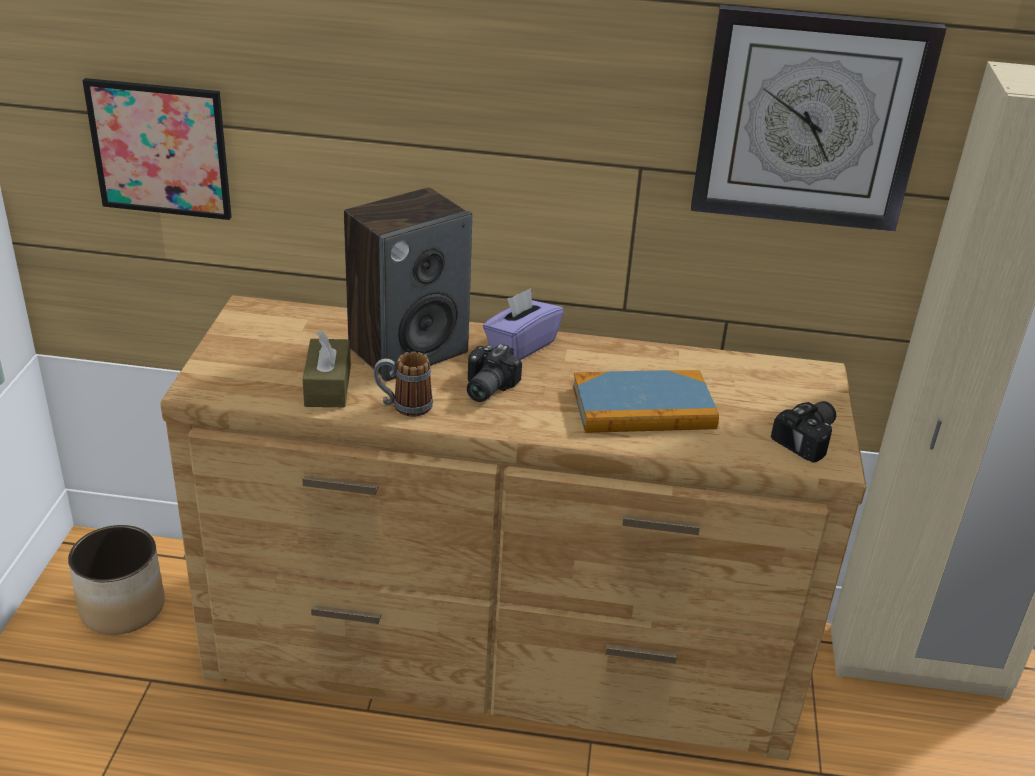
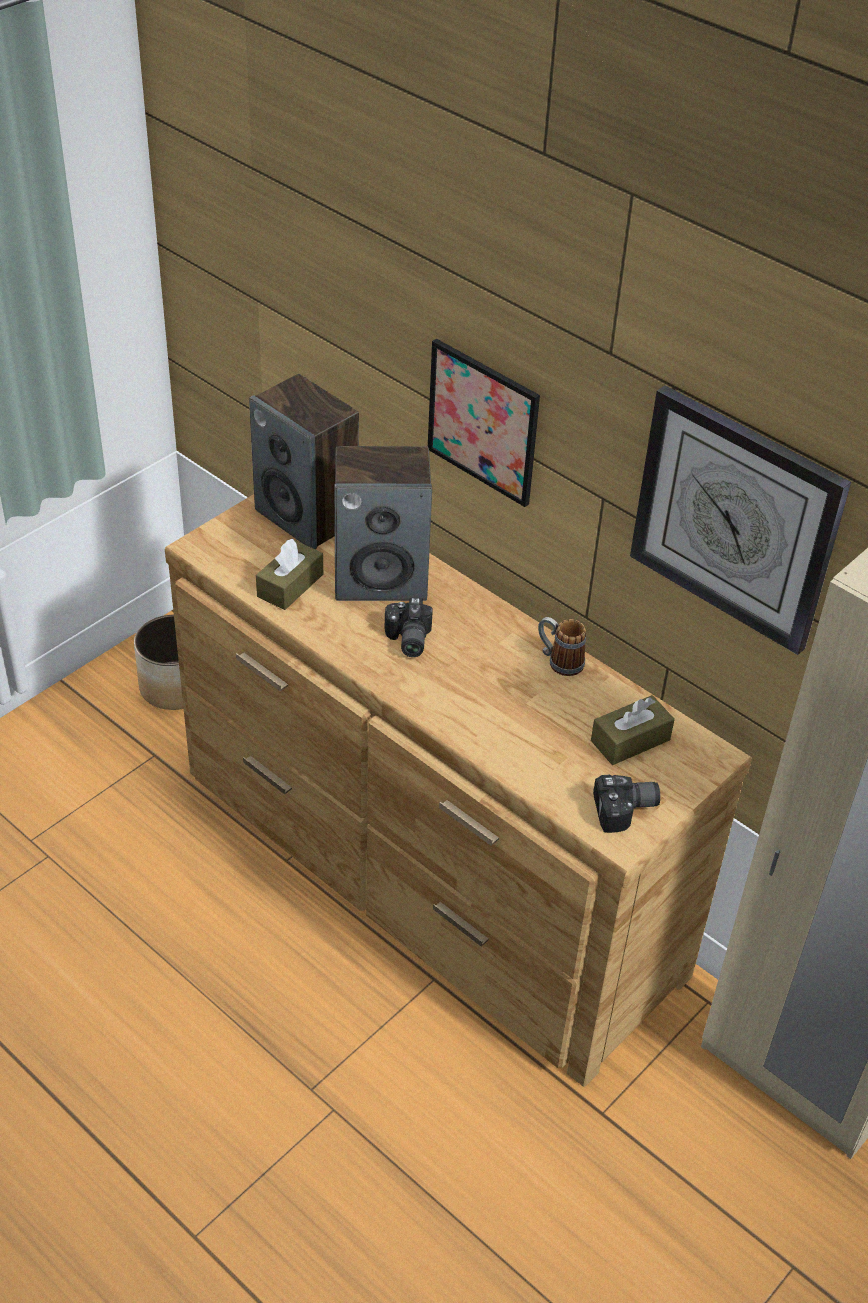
camera: 35 degrees right, 10 degrees up
(160, 149) = (262, 329): picture -> picture (483, 422)
(285, 327) = (307, 516): none -> speaker
(403, 406) = (329, 628): mug -> mug (559, 661)
(485, 387) = (407, 640): camera -> camera turned 60 degrees counterclockwise
(521, 345) = (477, 613): purple tissue box -> none
(643, 408) = (515, 716): book -> none
(749, 388) = (630, 740): none -> brown tissue box

